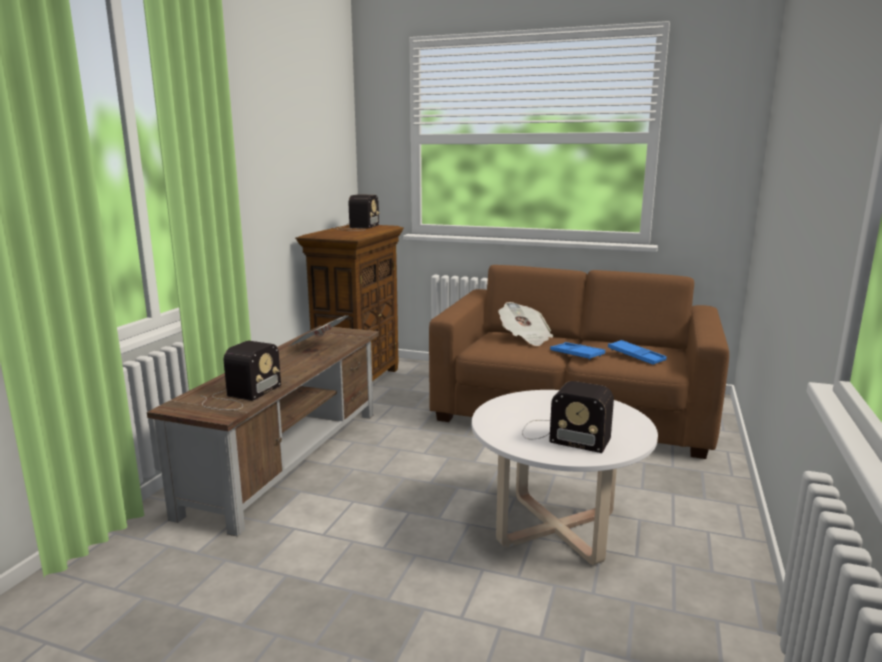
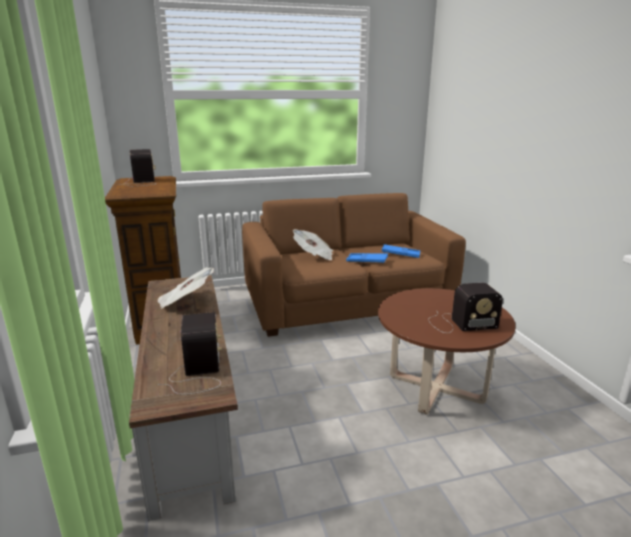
camera: 35 degrees left, 5 degrees up
(556, 528) = (436, 388): white coffee table -> brown coffee table

